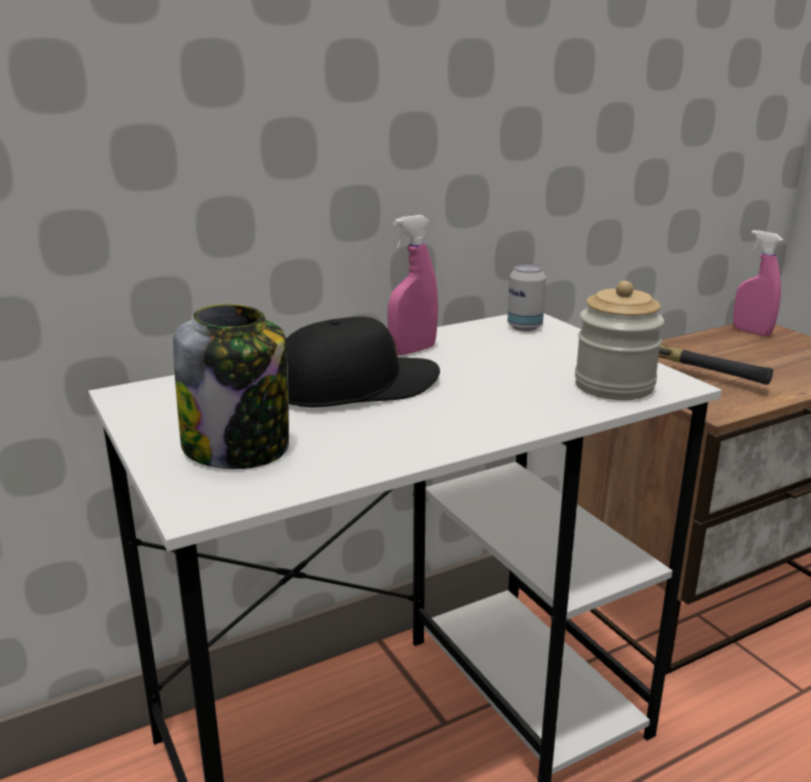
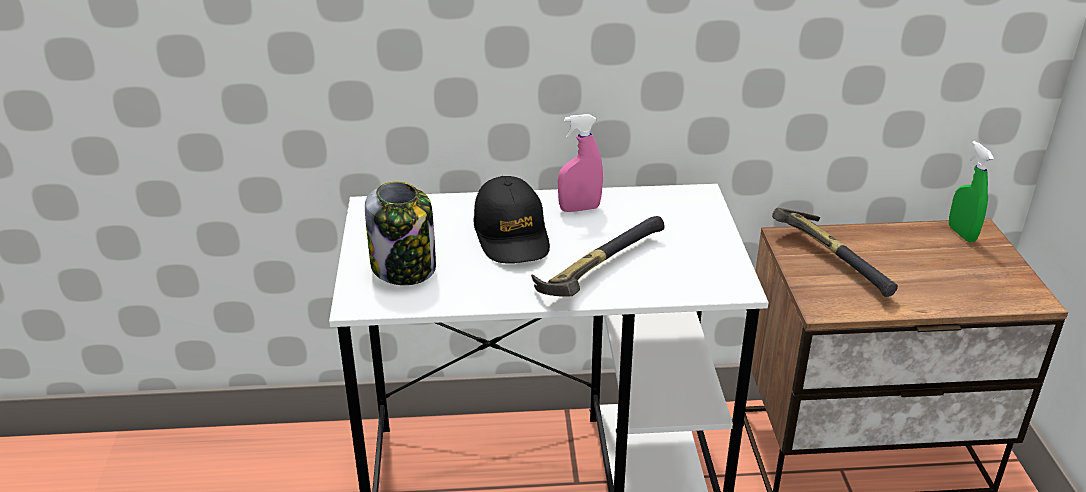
camera: 25 degrees right, 10 degrees up
(356, 387) = (512, 235): black cap -> black cap turned 75 degrees clockwise
(499, 400) = (595, 271): none -> hammer
(524, 327) = (686, 203): can -> none
(614, 386) = (689, 278): jar -> none
(751, 332) = (961, 234): pink spray bottle -> green spray bottle

